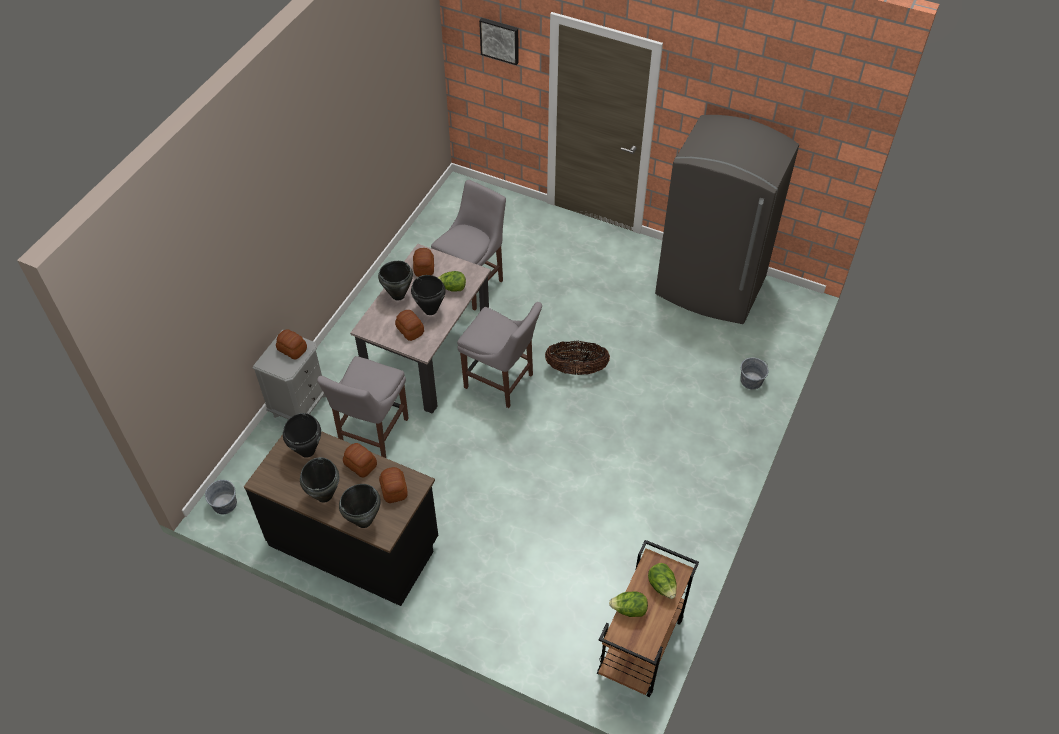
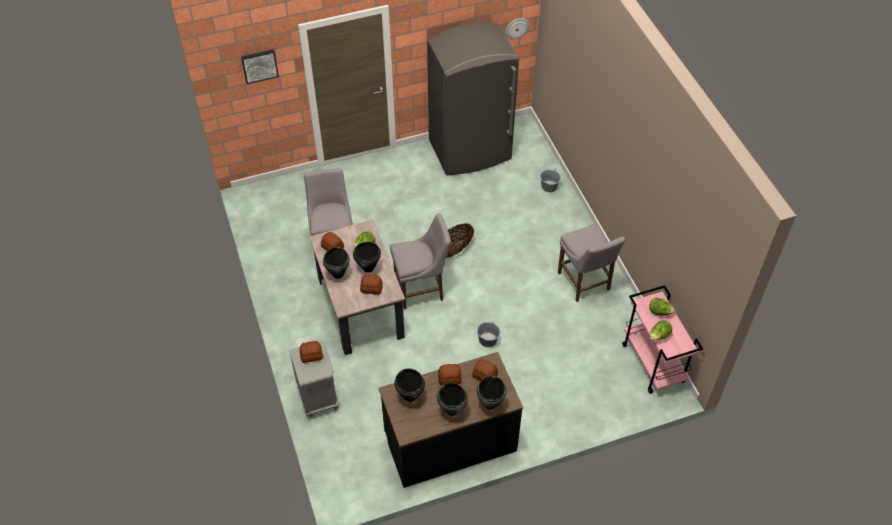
camera: 45 degrees left, 0 degrees up
(224, 504) = (346, 490): grey bucket -> grey bucket (487, 340)
(372, 434) = (383, 377): grey chair -> grey chair (584, 283)
(640, 648) = (653, 363): brown cart -> pink cart
(827, 166) = (517, 28): none -> wall clock

